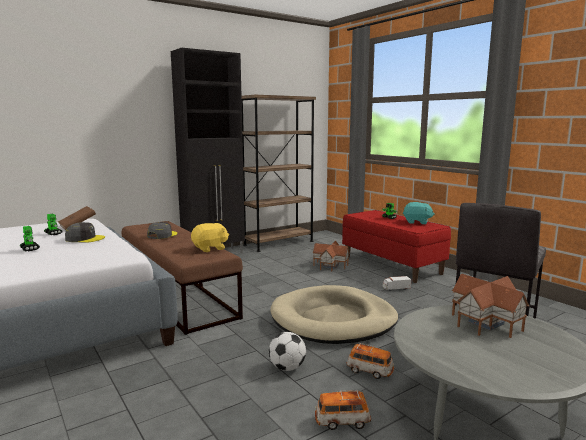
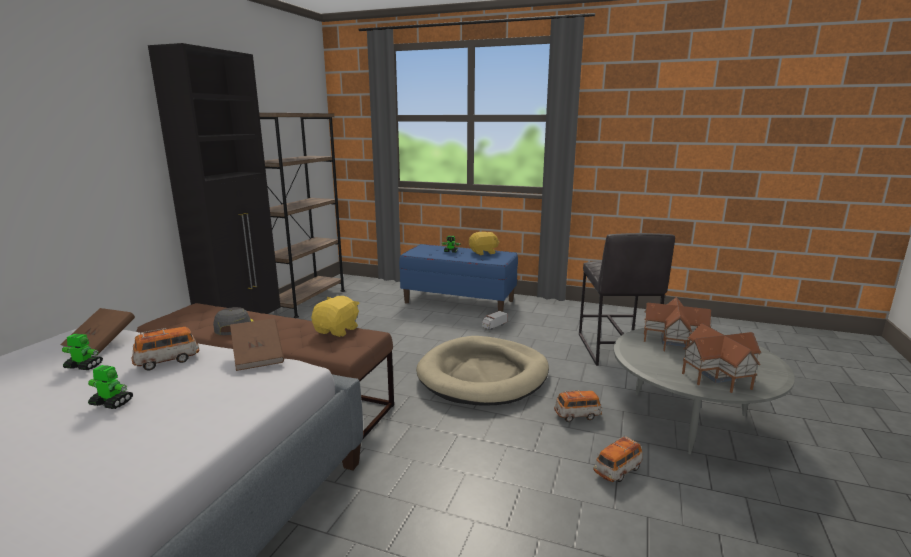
camera: 35 degrees left, 5 degrees up
(85, 238) = (167, 361): grey cap -> toy car
(123, 246) = (258, 357): none -> brown book
(287, 368) = (510, 441): football -> none
(331, 266) = (403, 316): toy house -> toy house (719, 375)
(392, 265) = (459, 301): red bench -> blue bench
(417, 222) = (483, 252): turquoise plush toy -> yellow plush toy

